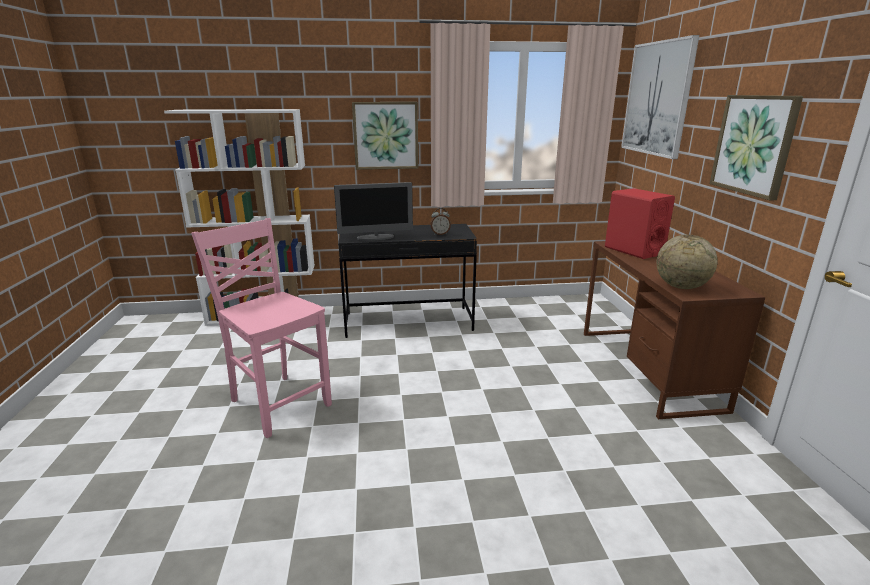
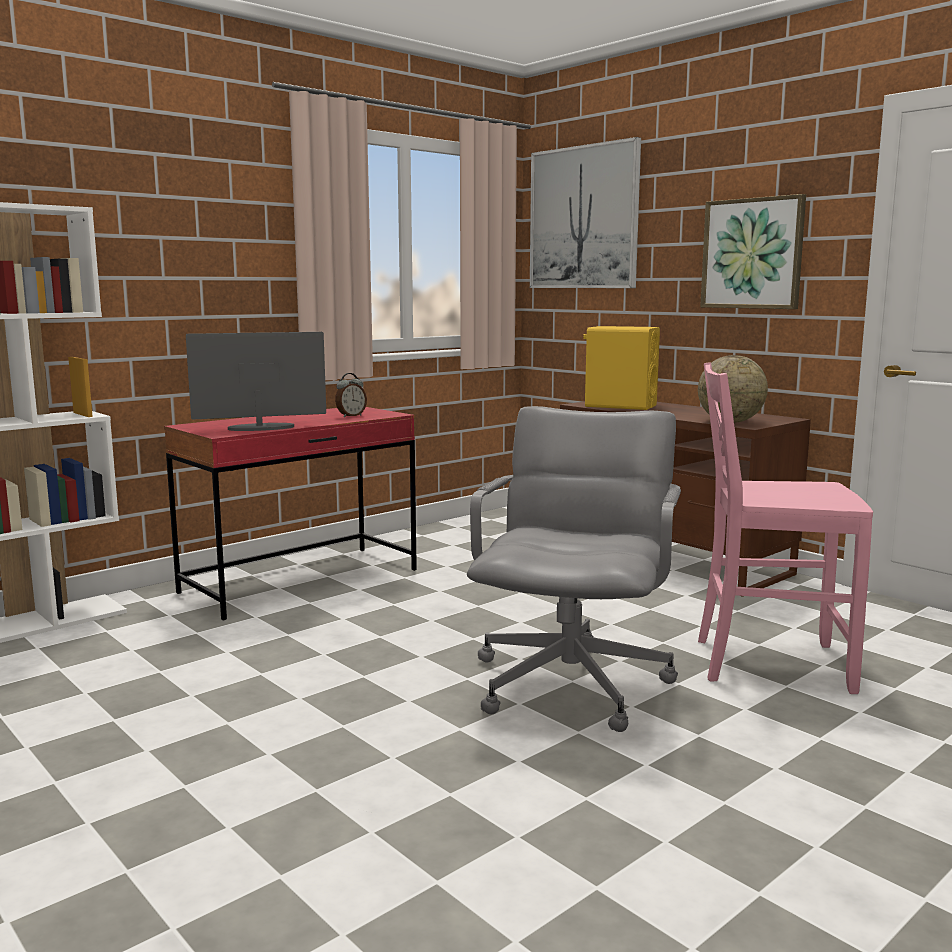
camera: 35 degrees left, 10 degrees down
(278, 403) = (237, 720): pink chair -> pink chair (768, 663)
(375, 237) = (260, 428): monitor -> monitor turned 150 degrees counterclockwise
(386, 135) = (217, 265): picture -> none
(408, 322) = (301, 581): black desk -> red desk
(451, 447) = (572, 684): none -> grey office chair
(633, 250) = (620, 406): red speaker -> yellow speaker

